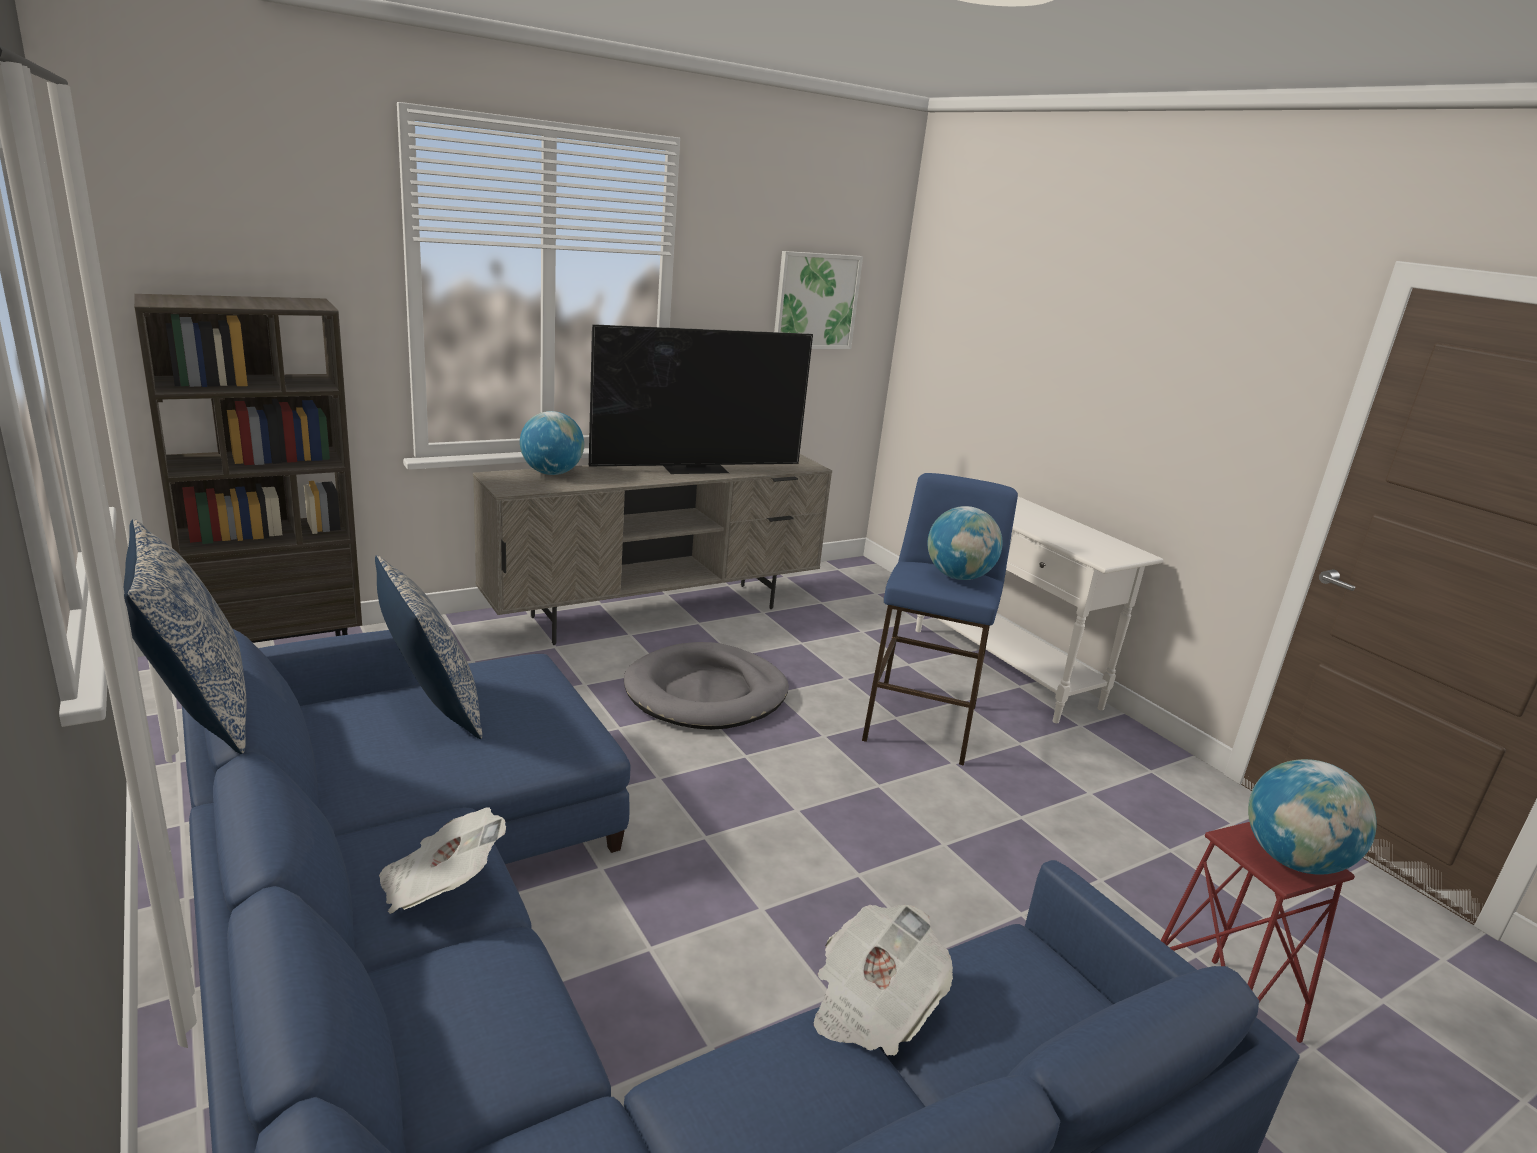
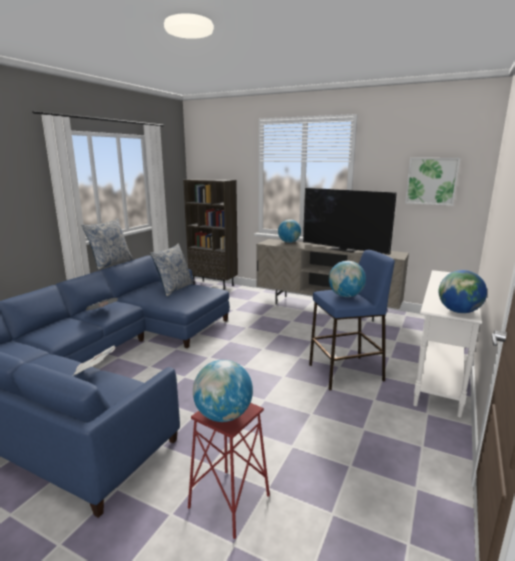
camera: 60 degrees right, 5 degrees down
(706, 693) = (290, 331): grey dog bed -> none
(1123, 552) = (458, 311): none -> globe

